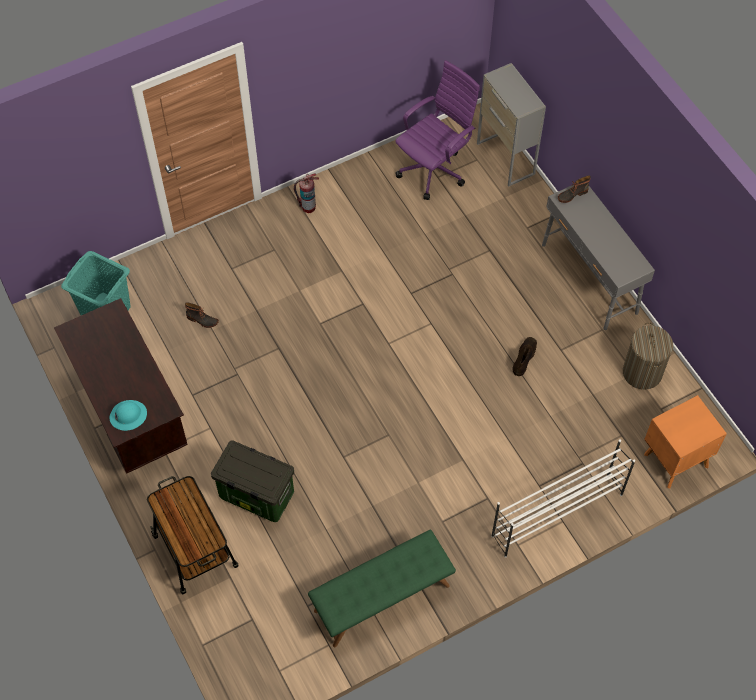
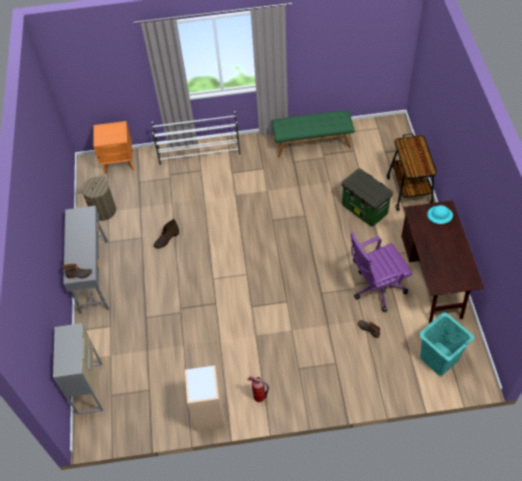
camera: 155 degrees left, 5 degrees down
(357, 174) = (209, 414): none -> bookcase
(434, 169) = (148, 397): purple office chair -> purple office chair (376, 289)

